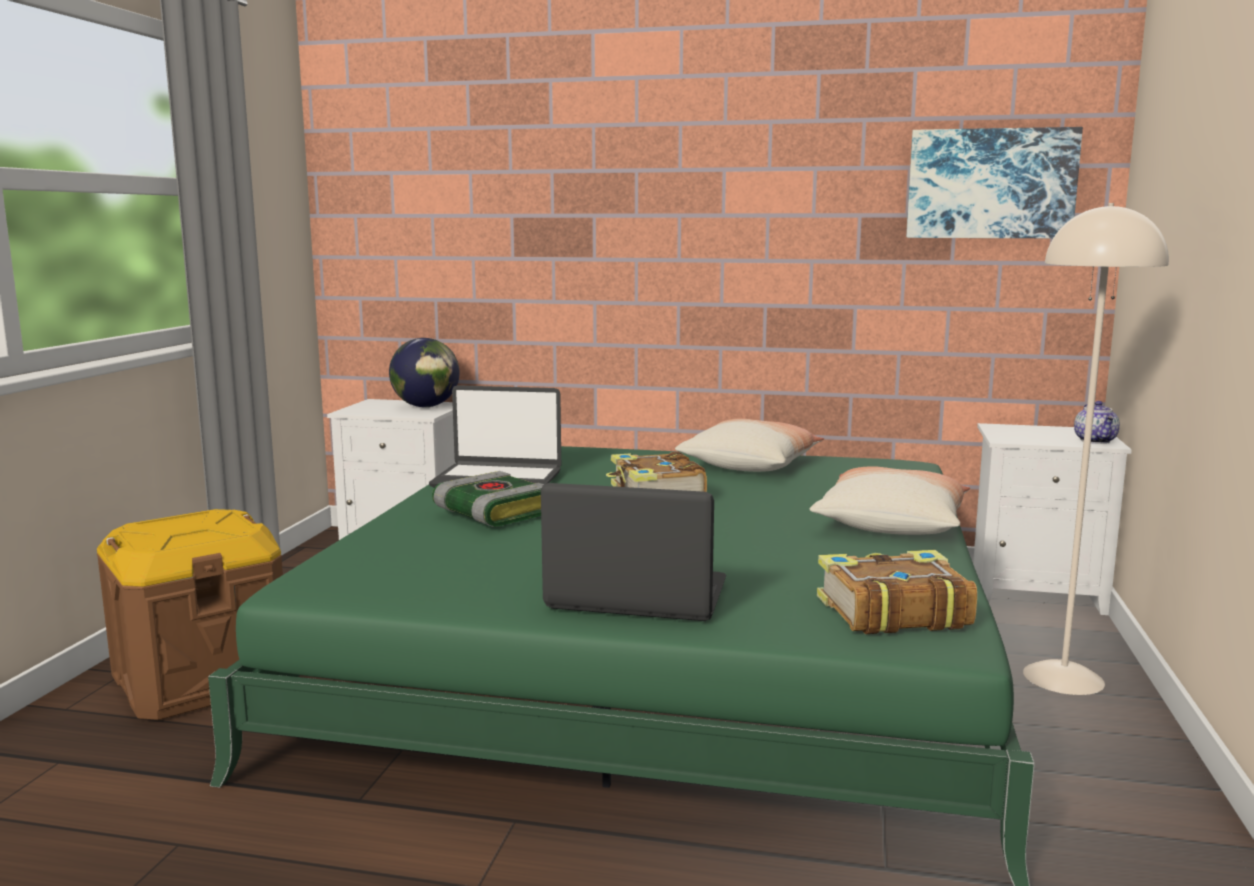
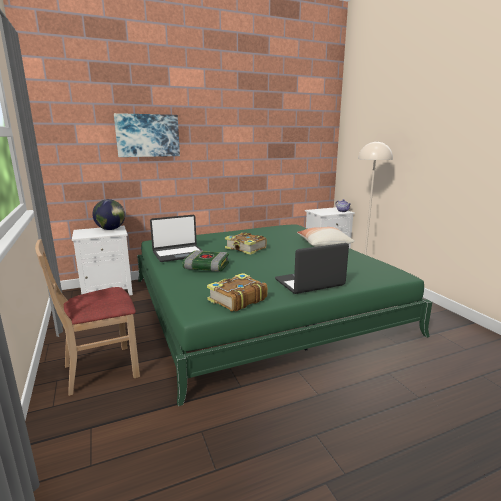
camera: 35 degrees left, 5 degrees up
(201, 679) = (101, 369): brown storage box -> beige chair
(750, 465) = (252, 233): pillow -> none
(890, 612) = (374, 270): book -> book (236, 300)
(990, 184) = (305, 132): picture -> picture (147, 135)

